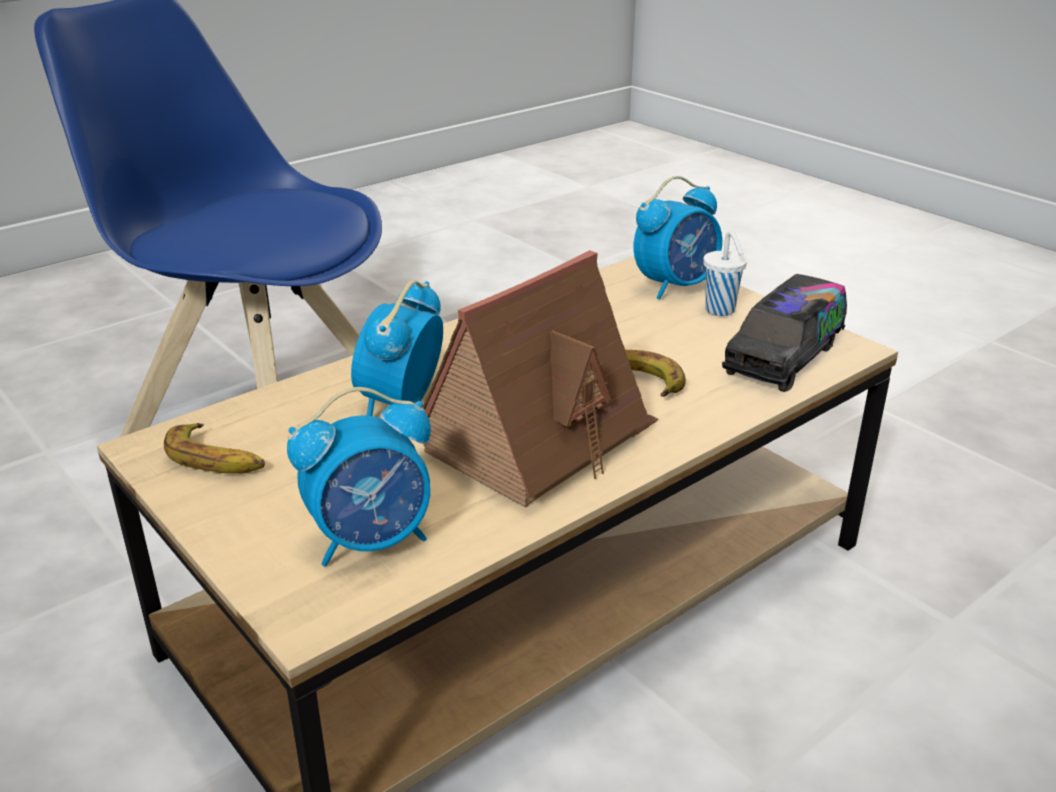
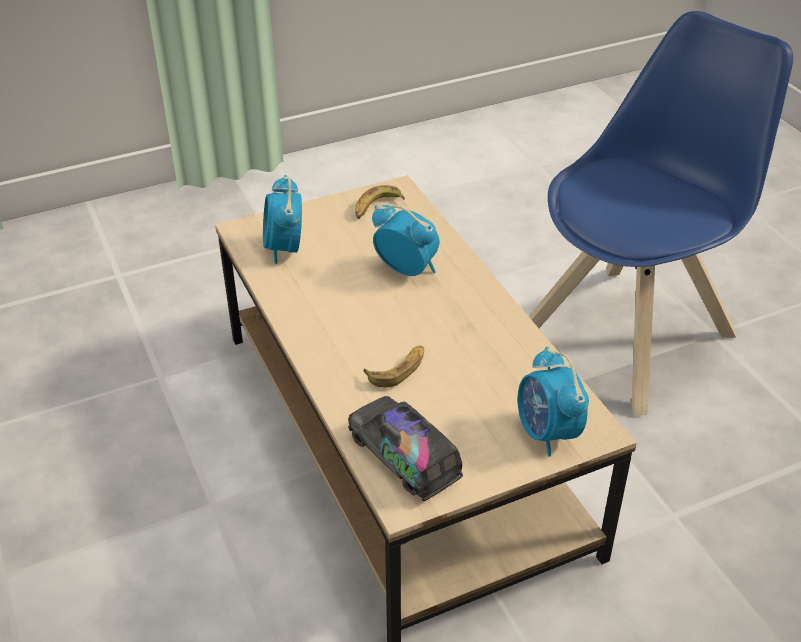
camera: 105 degrees right, 10 degrees up
(540, 439) = (346, 315): toy house -> none
(721, 311) = (492, 446): white cup -> none

